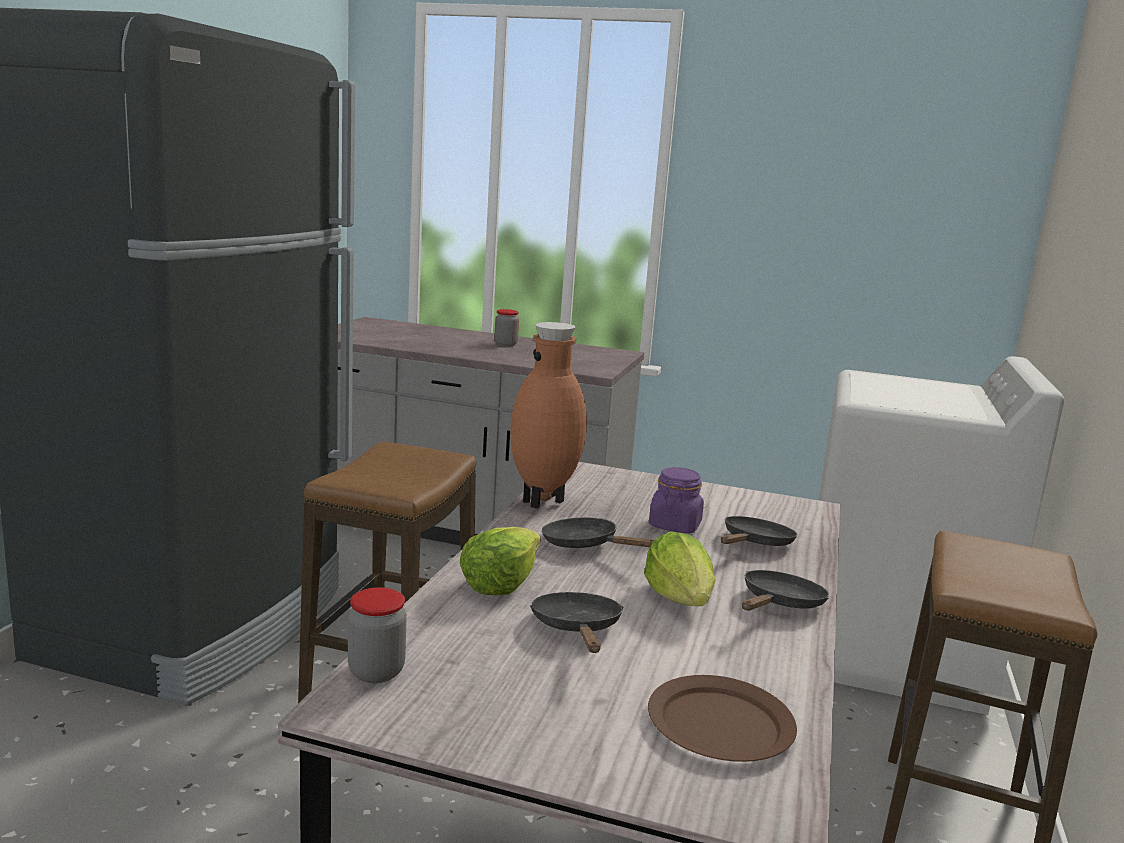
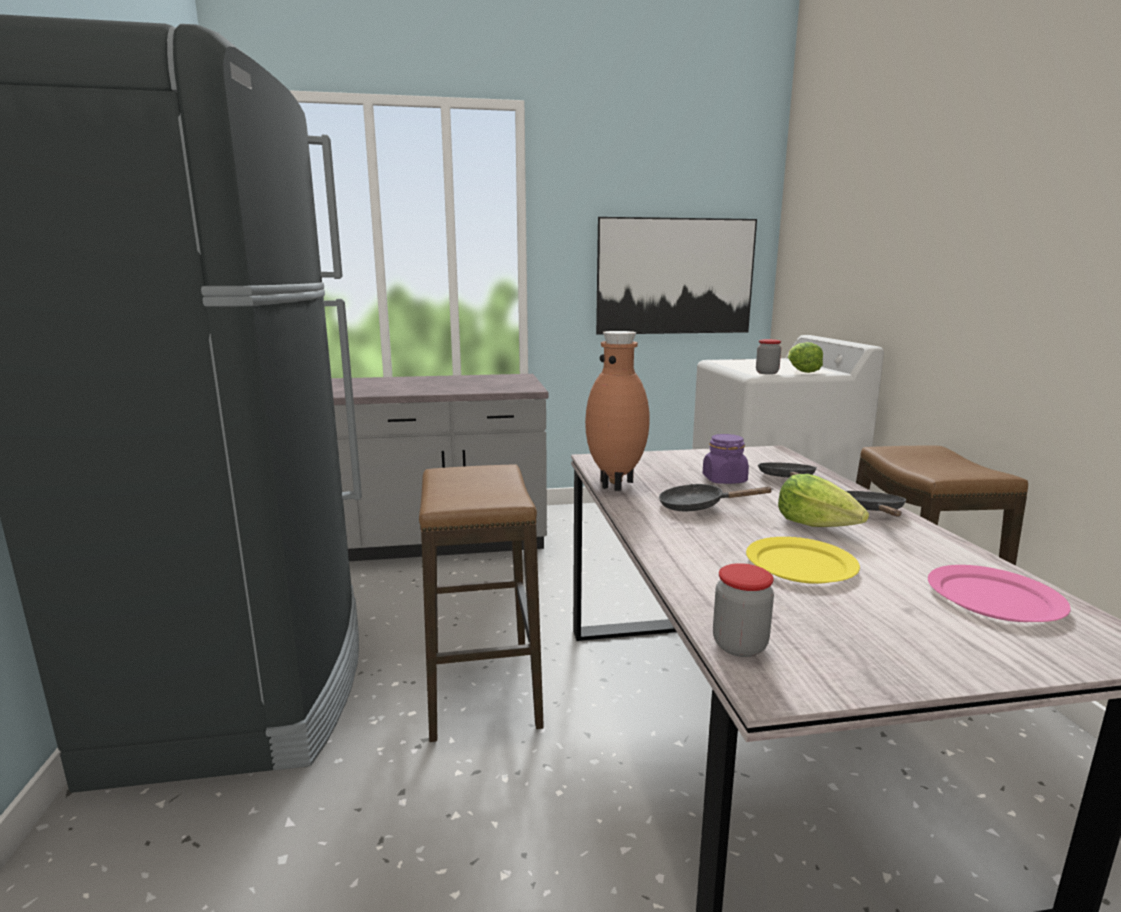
camera: 25 degrees left, 0 degrees up
(500, 583) = (694, 548): lettuce -> lettuce (801, 370)
(505, 344) = (429, 382): jar -> jar (767, 373)
(577, 629) = (801, 564): black frying pan -> yellow plate
(720, 725) = (995, 599): brown plate -> pink plate
(869, 248) = (675, 277): none -> picture

